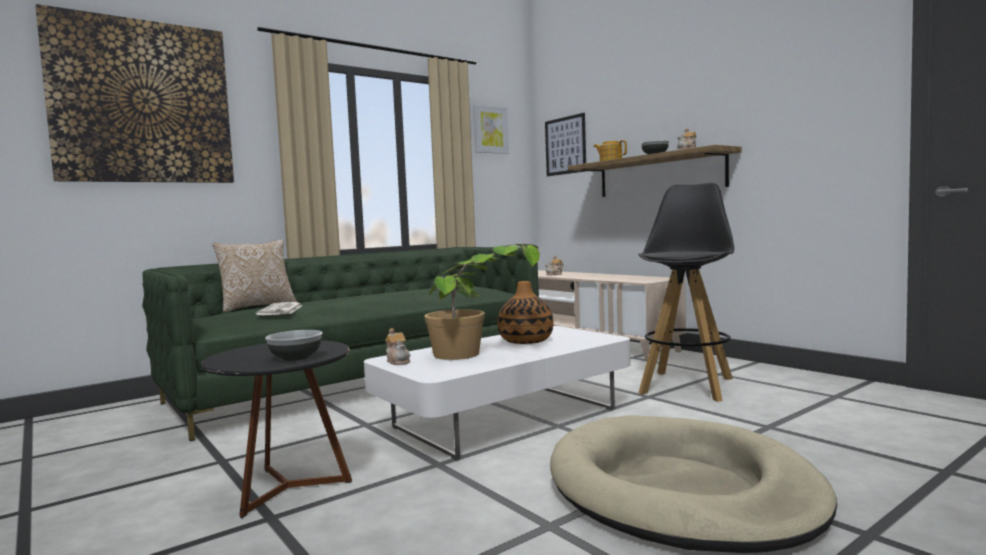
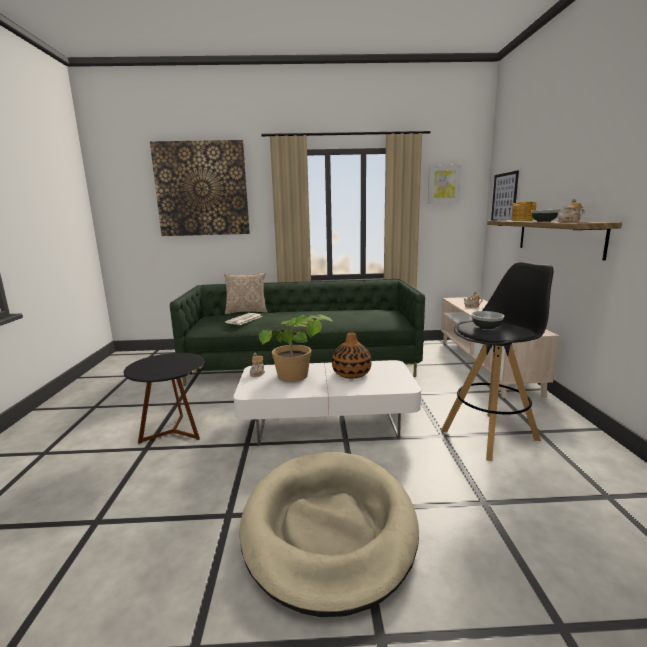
camera: 35 degrees right, 10 degrees up
(295, 357) = (161, 372): bowl -> bowl (486, 327)

